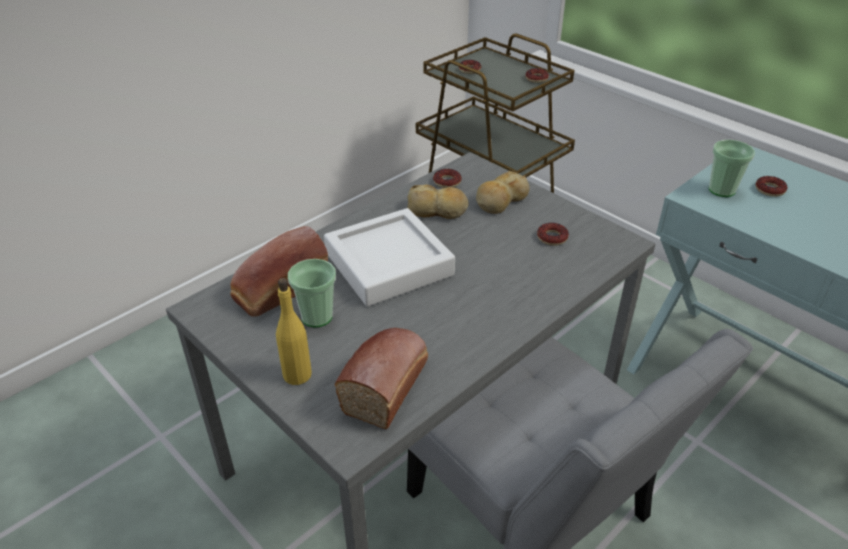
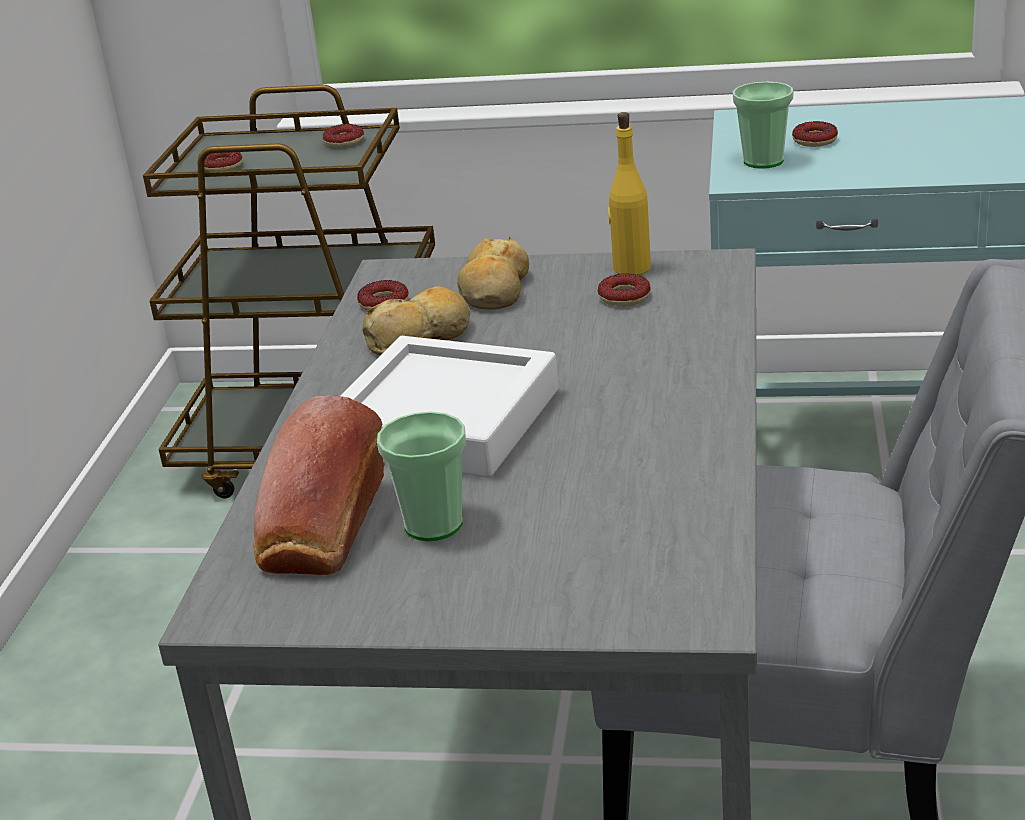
camera: 35 degrees left, 10 degrees down
(297, 374) = (509, 595): yellow bottle -> yellow bottle (631, 268)
(387, 385) = (653, 536): bread -> none

